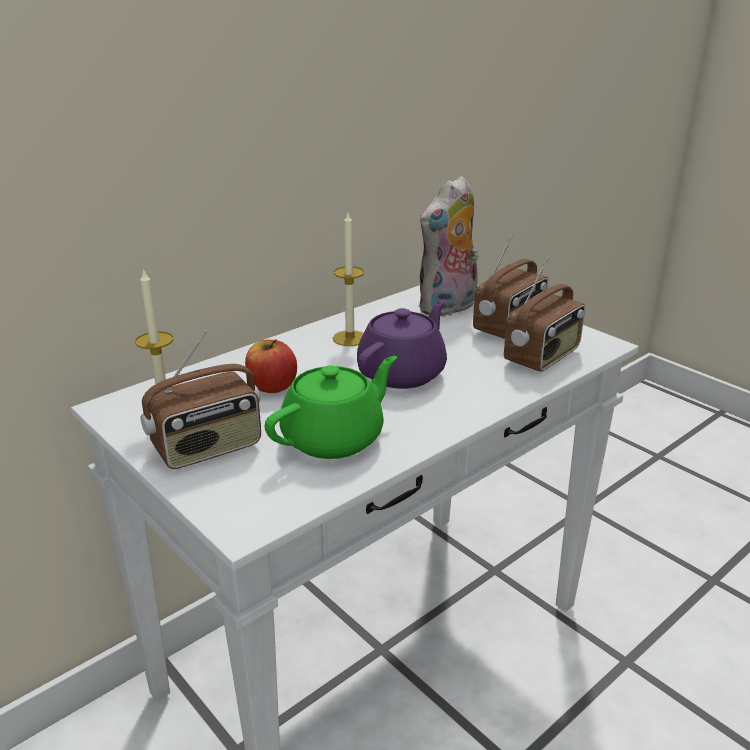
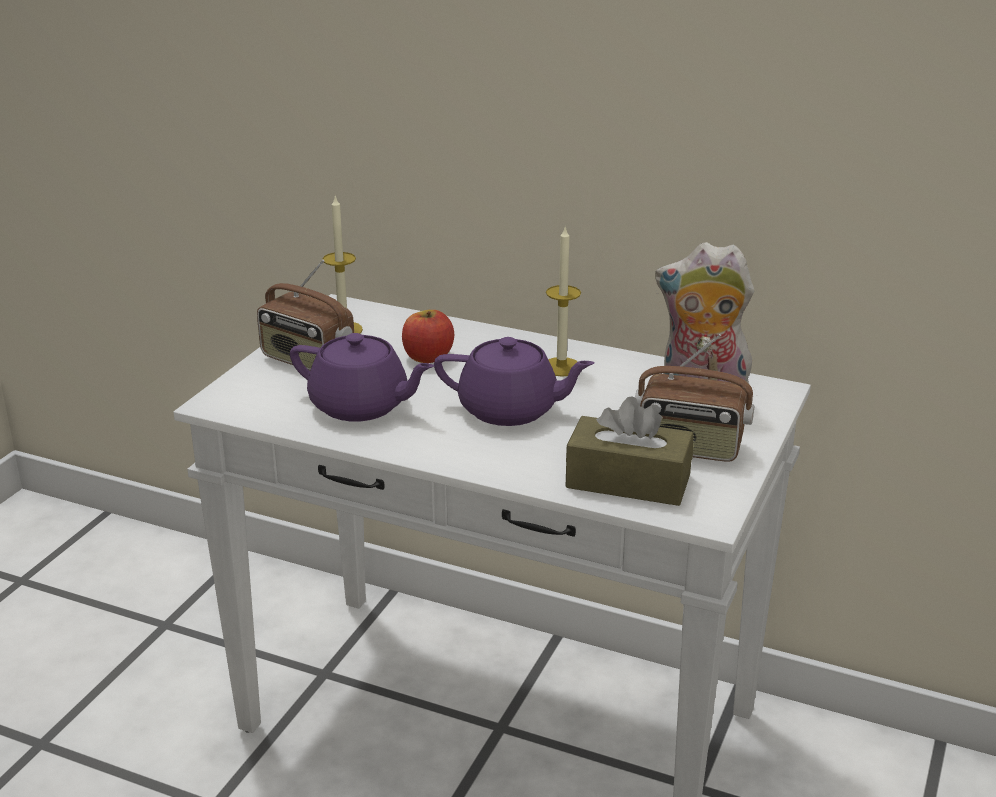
camera: 65 degrees right, 0 degrees up
(334, 438) = (361, 406): green teapot -> purple teapot
(543, 357) = (628, 481): radio -> brown tissue box

